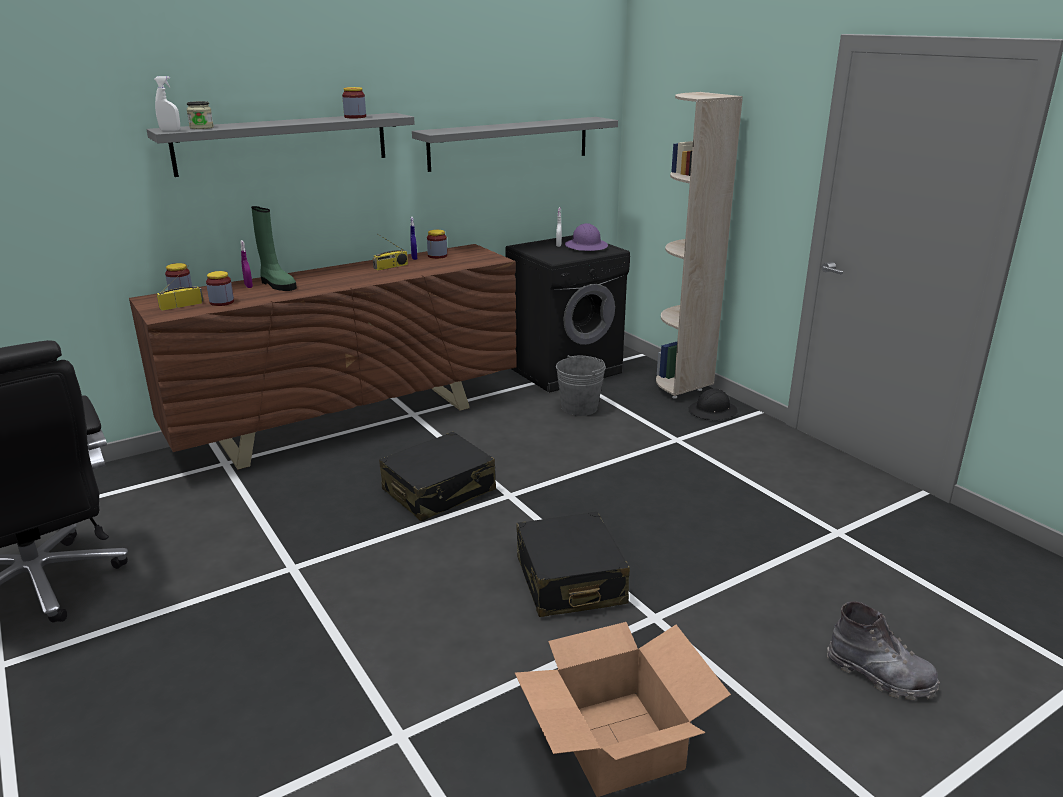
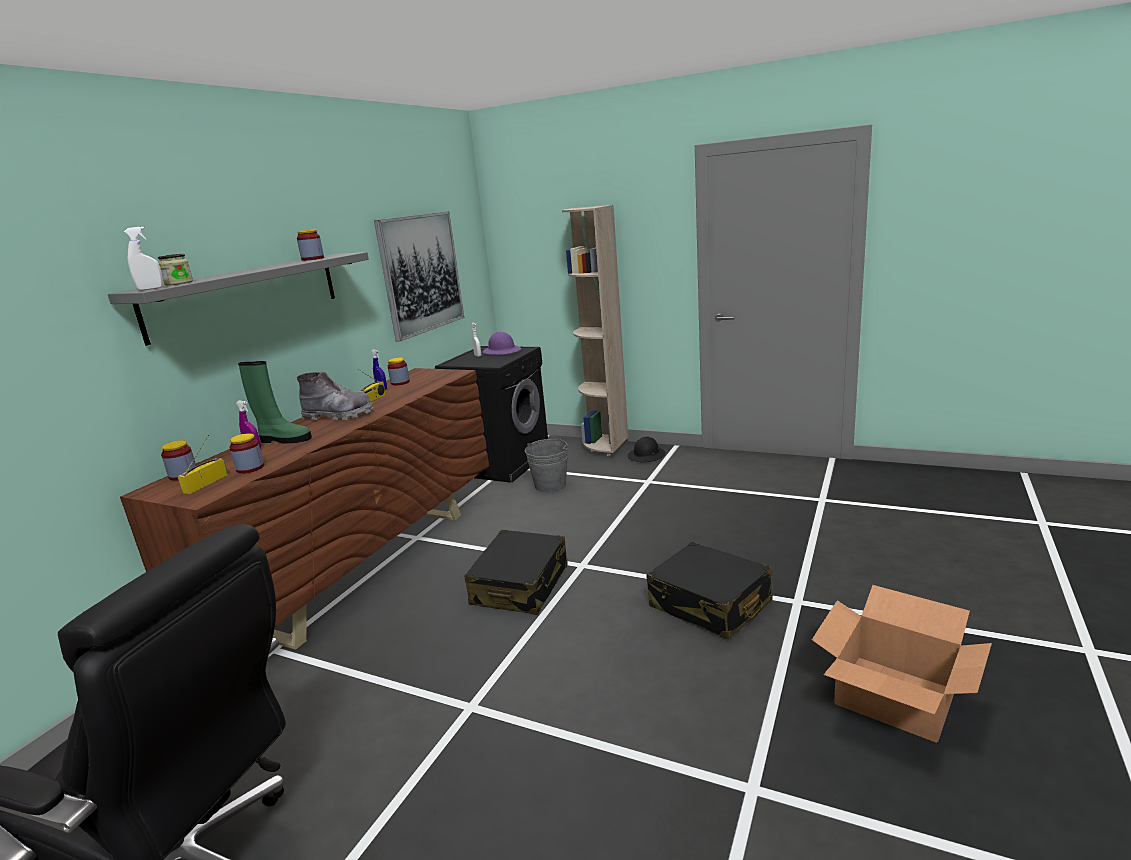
camera: 30 degrees left, 5 degrees down
(509, 143) = (421, 273): grey shelf -> picture
(880, 675) = (960, 571): grey boot -> grey boot (338, 416)

